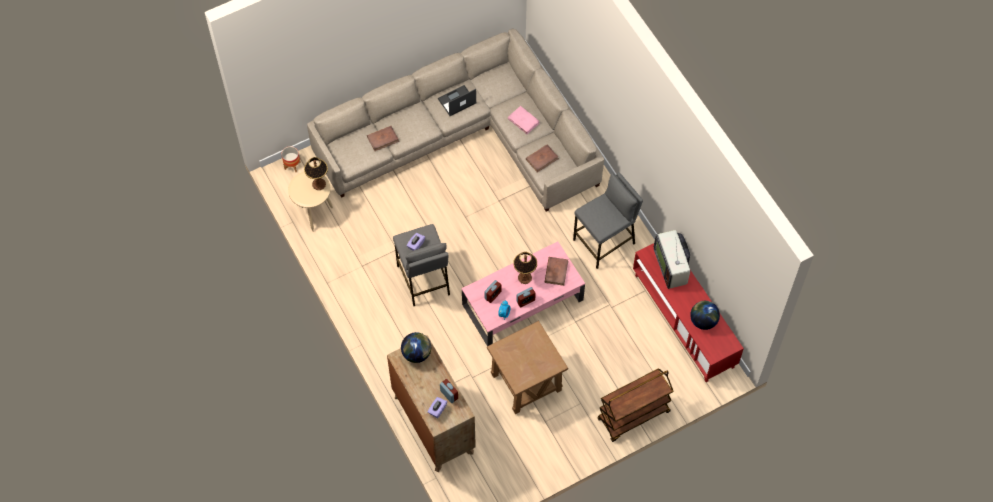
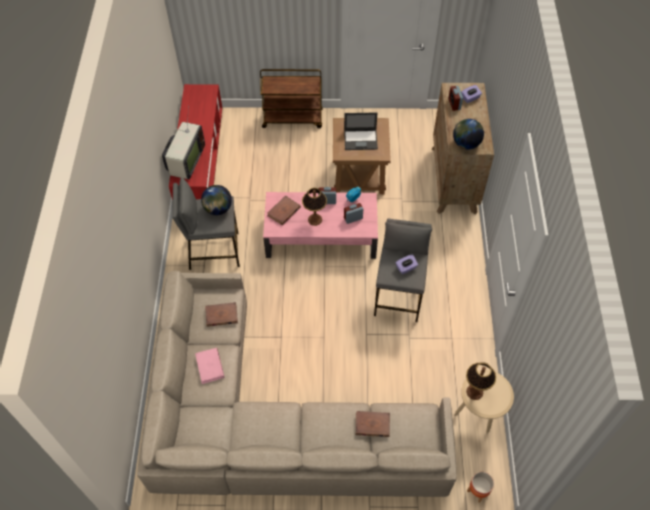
camera: 150 degrees left, 5 degrees down
(456, 101) = (264, 429): laptop -> laptop (361, 139)
(703, 321) = (197, 113): globe -> globe (218, 209)

